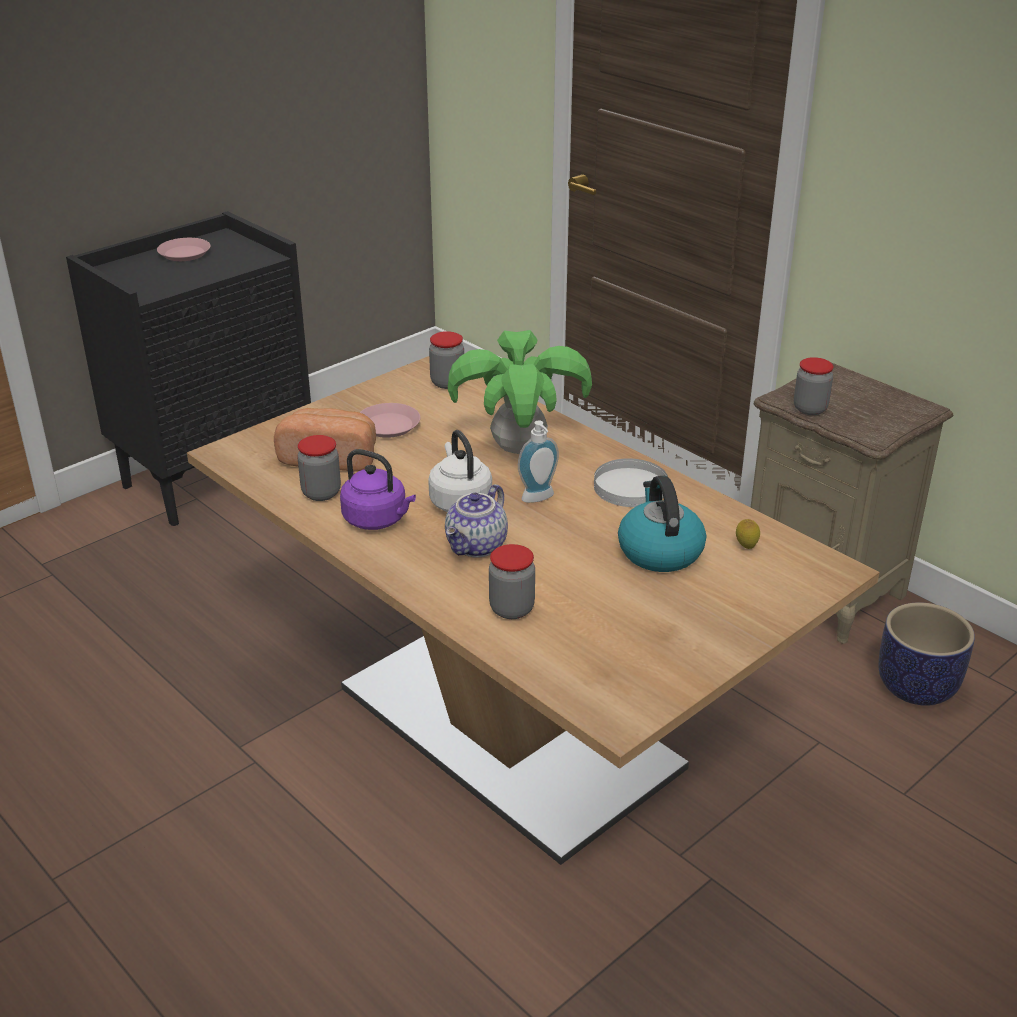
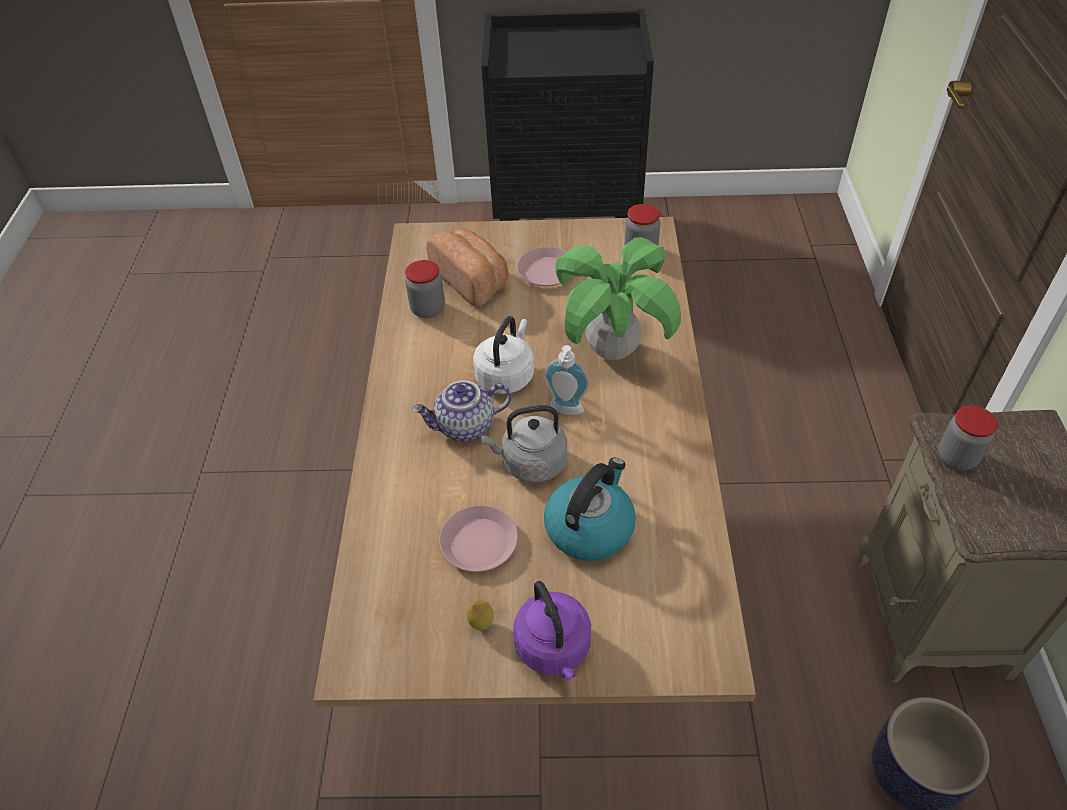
camera: 45 degrees right, 15 degrees up
(184, 254) = (577, 39): pink plate -> pink plate (478, 543)
(378, 520) = (432, 357): purple kettle -> purple kettle (554, 649)
(511, 609) = (415, 503): jar -> none
(562, 540) = (530, 463): none -> grey kettle
(631, 486) = (652, 445): white plate -> none
(746, 547) = (666, 576): lemon -> lemon (481, 624)

